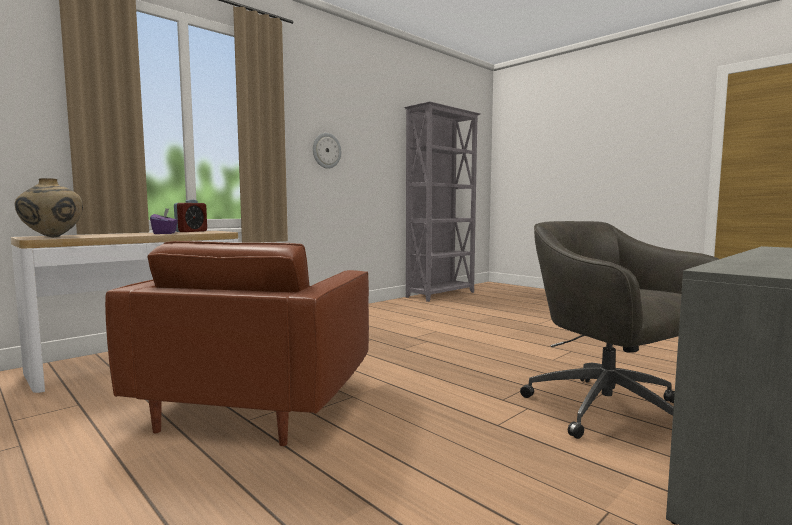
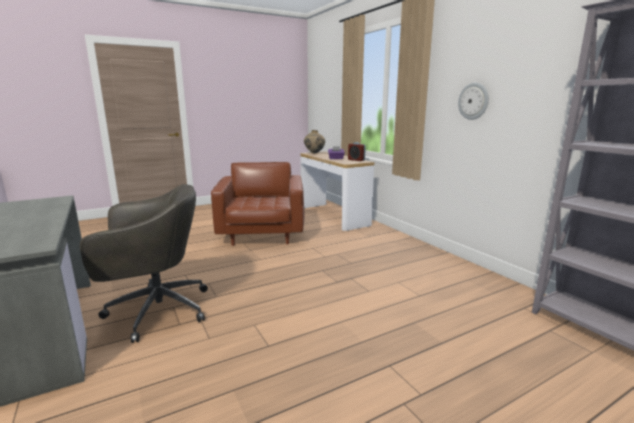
camera: 105 degrees right, 10 degrees up
(260, 401) = (262, 235): brown armchair -> brown armchair turned 60 degrees clockwise

